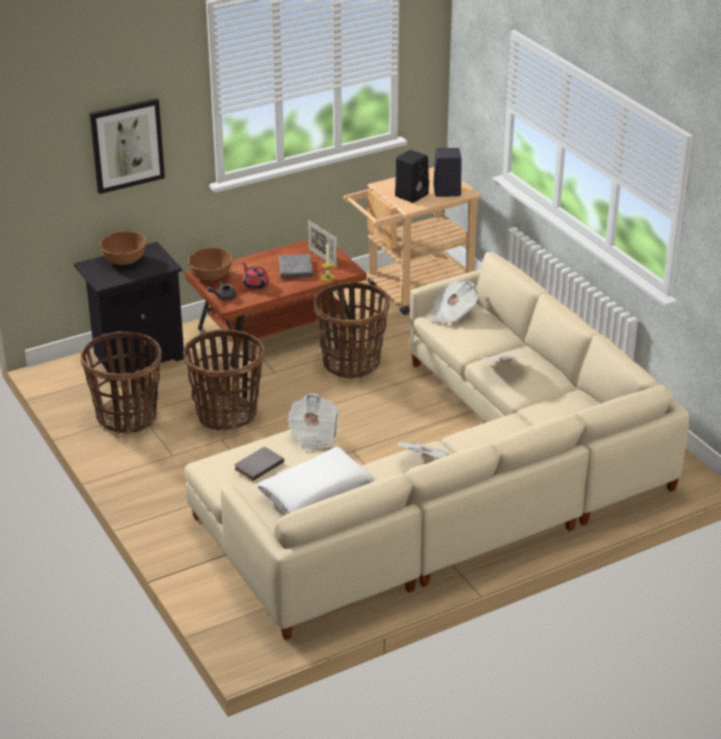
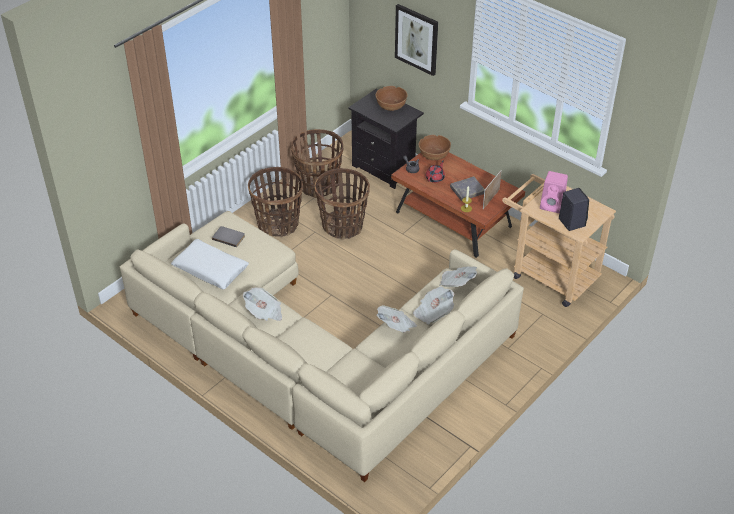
camera: 70 degrees right, 10 degrees up
(313, 435) = (273, 253): newspaper -> newspaper (433, 313)
(351, 363) = (434, 267): basket -> basket (278, 224)
(412, 195) = (552, 205): black speaker -> pink speaker

